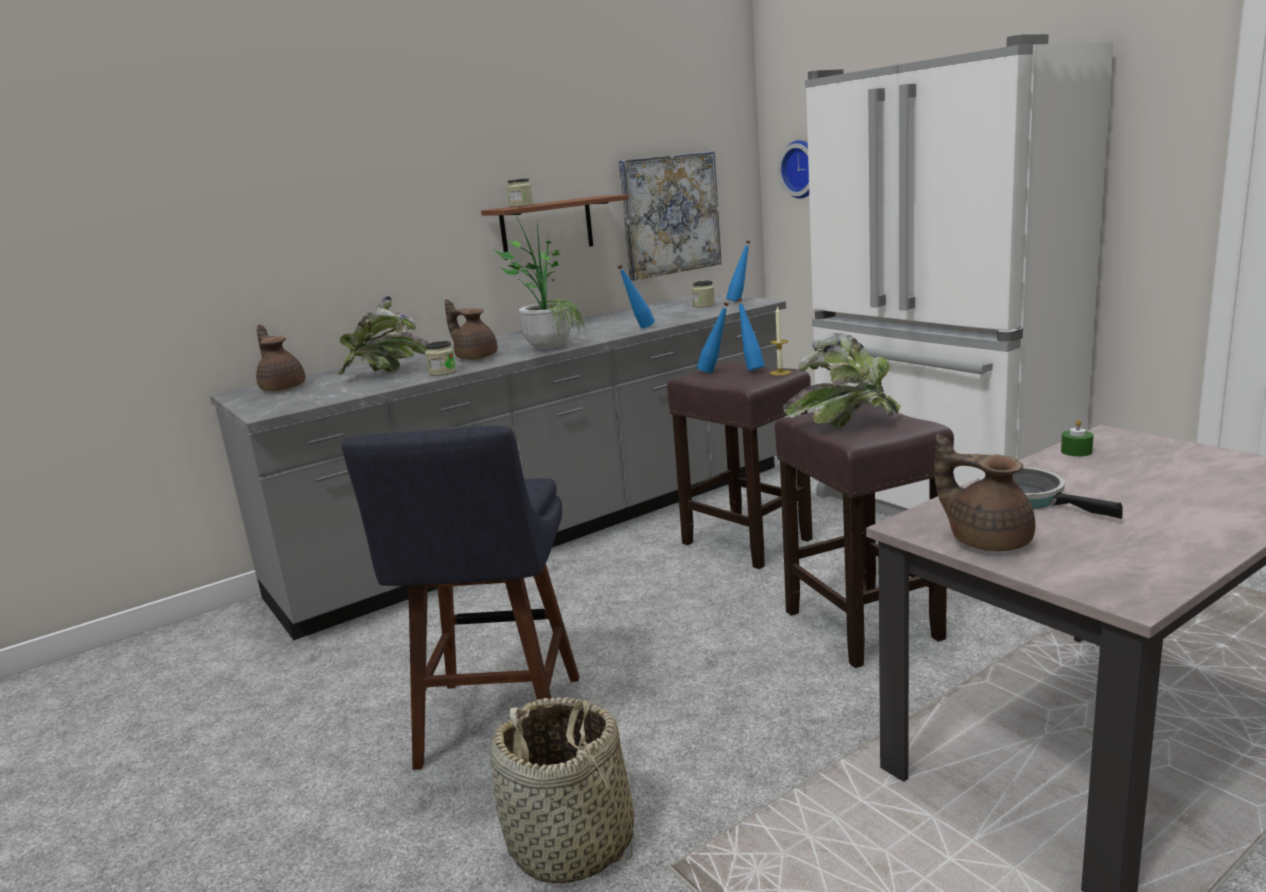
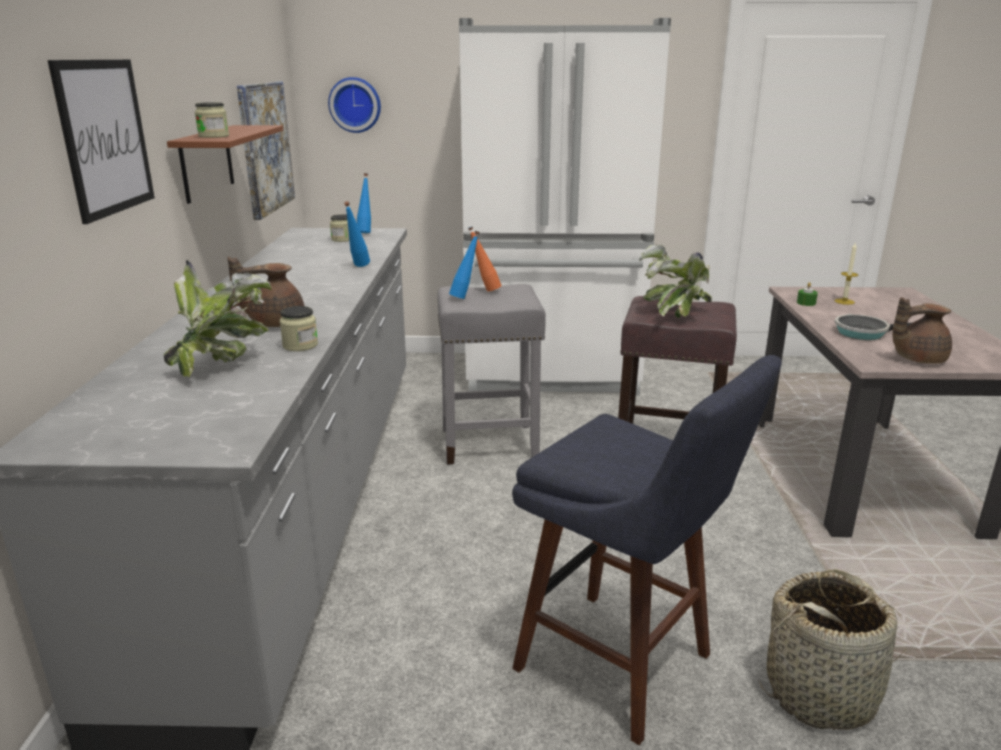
camera: 55 degrees left, 5 degrees up
(283, 388) = (109, 417): brown teapot -> none
(393, 208) = (105, 137): none -> picture
(548, 346) = (321, 297): potted plant -> none
(748, 541) = (491, 443): brown stool -> grey stool
(751, 369) = (485, 290): blue bottle -> orange bottle
(780, 373) = (520, 288): candle -> candle (844, 301)

